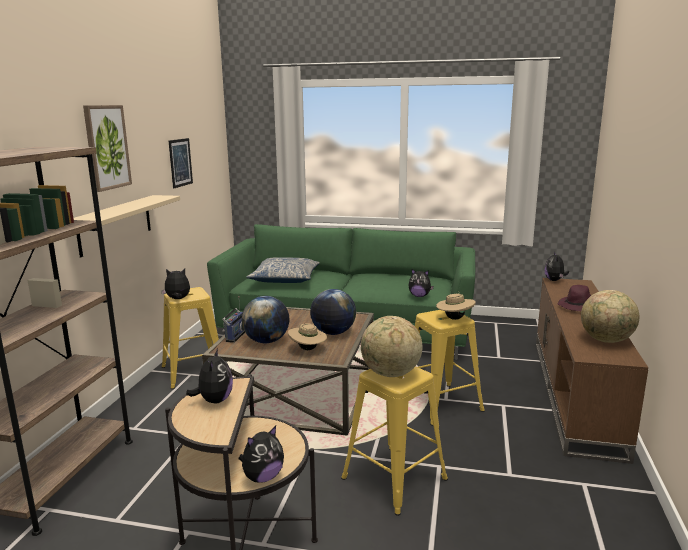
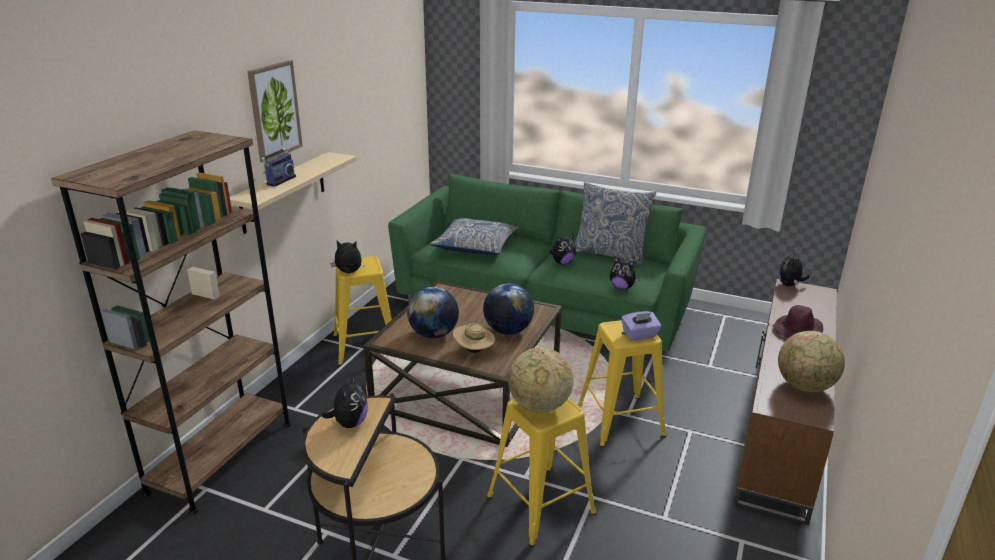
camera: 10 degrees right, 10 degrees up
(180, 162) = (363, 107): picture -> none
(234, 336) = (401, 323): radio -> radio (279, 180)
(262, 477) = (385, 506): plush toy -> plush toy (562, 262)
(400, 276) = (610, 253): none -> pillow
(454, 318) = (640, 335): beige hat -> purple tissue box

